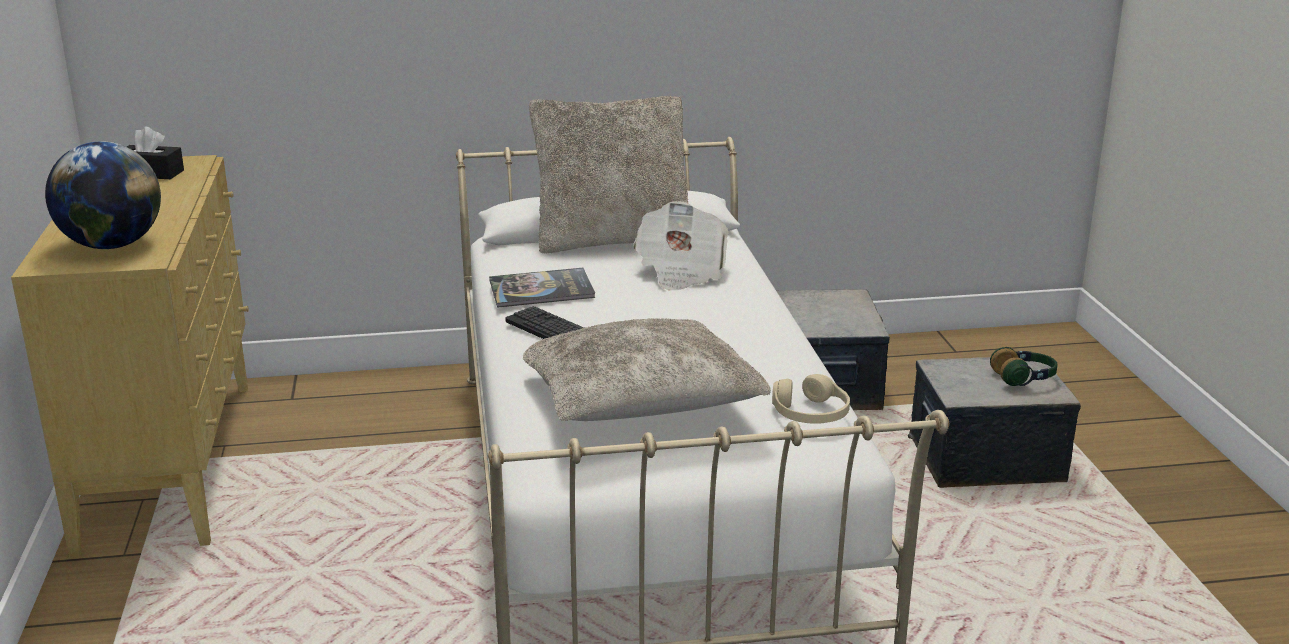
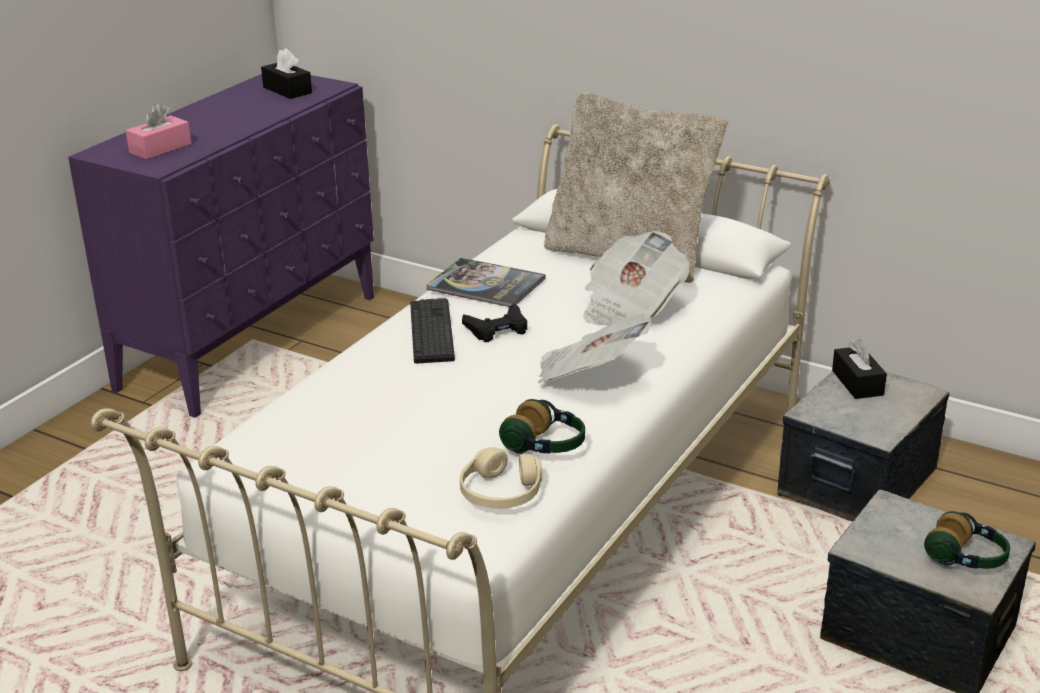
camera: 40 degrees right, 5 degrees up
(112, 245) = (160, 148): globe -> pink tissue box
(174, 462) = (255, 341): beige dresser -> purple dresser
(608, 315) = (497, 329): none -> black game controller
(640, 403) = (386, 422): beige pillow -> none
(733, 322) = (589, 375): none -> newspaper
(786, 375) = (545, 446): none -> headphones
(806, 302) = (857, 383): none -> black tissue box

